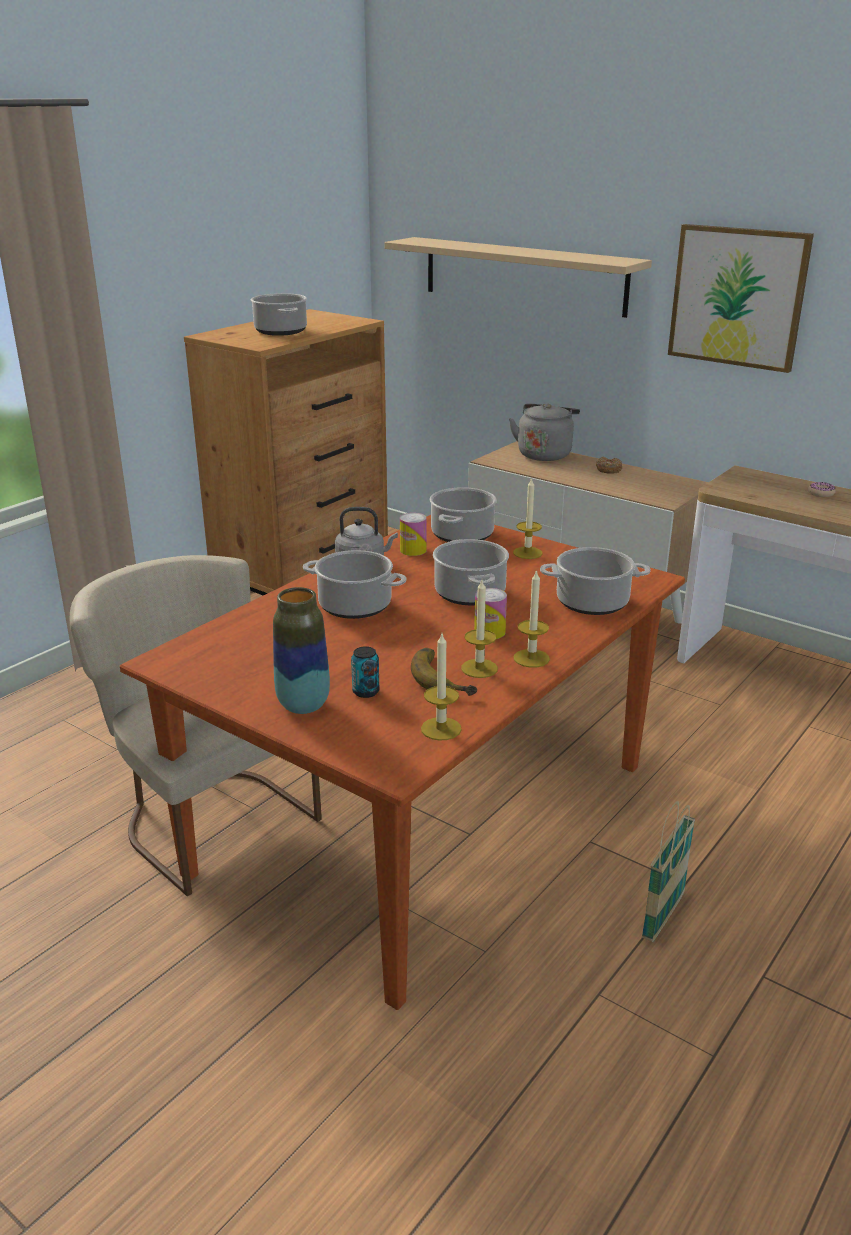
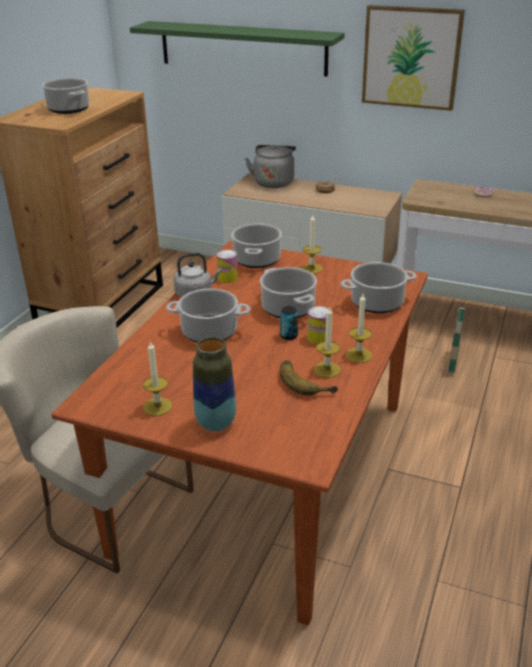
camera: 15 degrees left, 5 degrees up
(366, 692) = (256, 403): can -> can (288, 336)
(441, 729) = (326, 424): candle -> candle (157, 406)
(523, 275) = (242, 48): beige shelf -> green shelf
(663, 917) = (456, 514): basket -> basket (453, 363)

